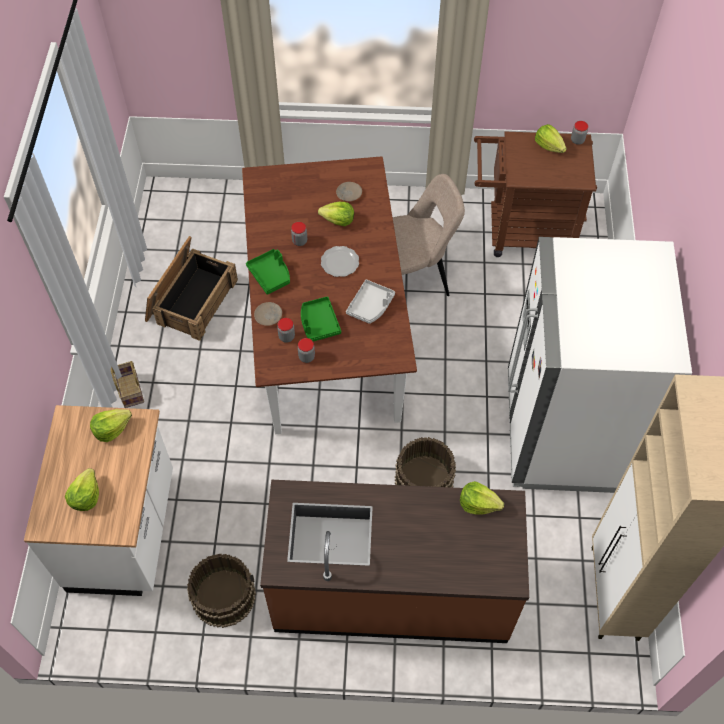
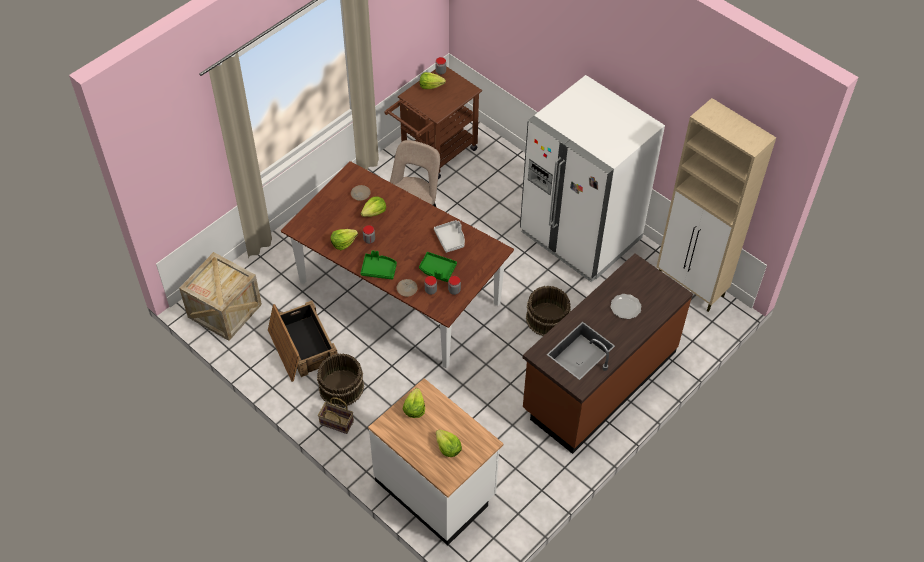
camera: 50 degrees left, 5 degrees down
(177, 215) = (224, 310): none -> crate
(223, 595) = (527, 464): brown bucket -> brown bucket (341, 387)
(340, 262) = (406, 232): plate -> plate (626, 307)
(478, 503) = (623, 276): lettuce -> lettuce (343, 243)

